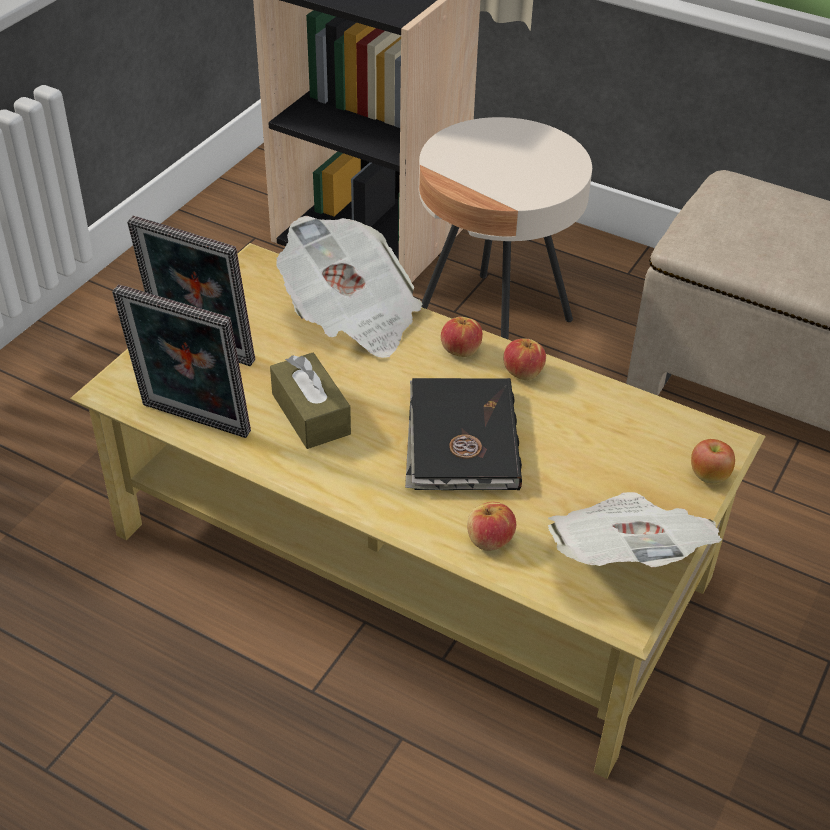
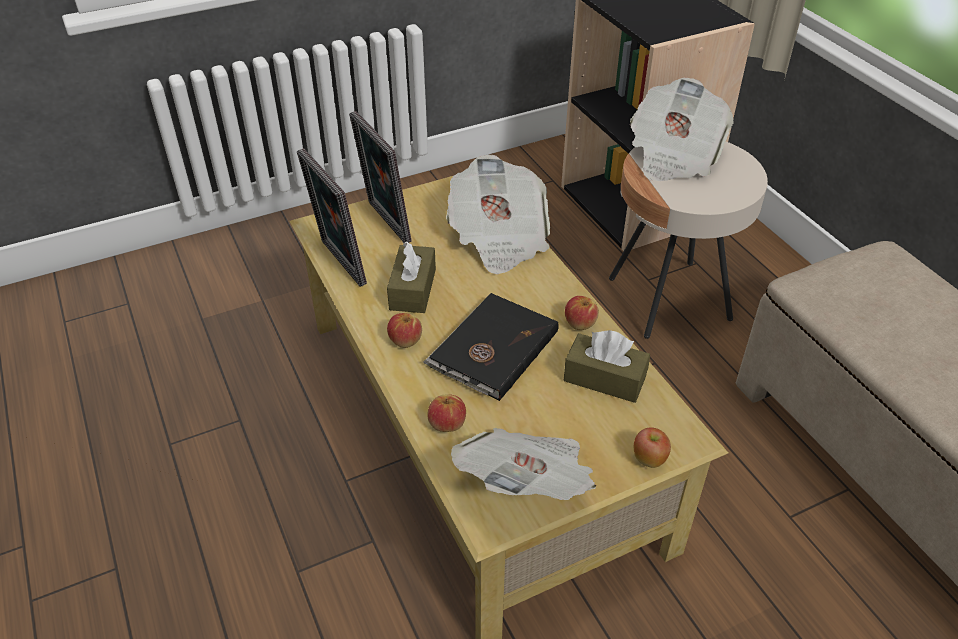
camera: 35 degrees right, 0 degrees up
(460, 350) = (550, 290): apple -> apple (405, 340)
(469, 151) = (673, 155): none -> newspaper
(598, 418) = (604, 378): none -> brown tissue box

